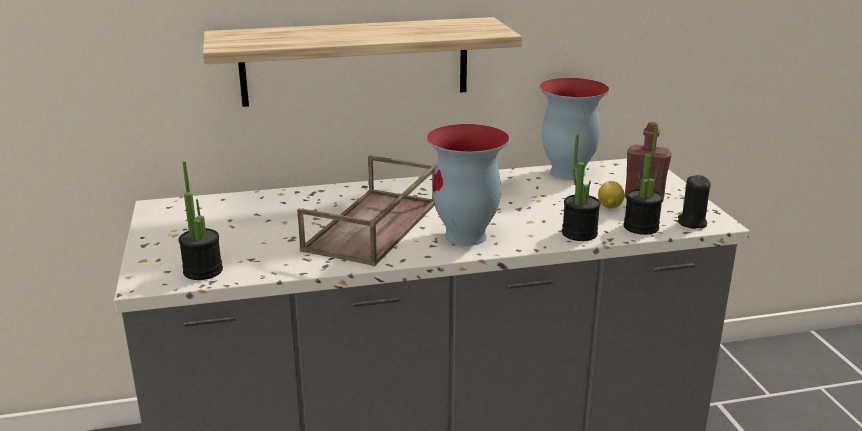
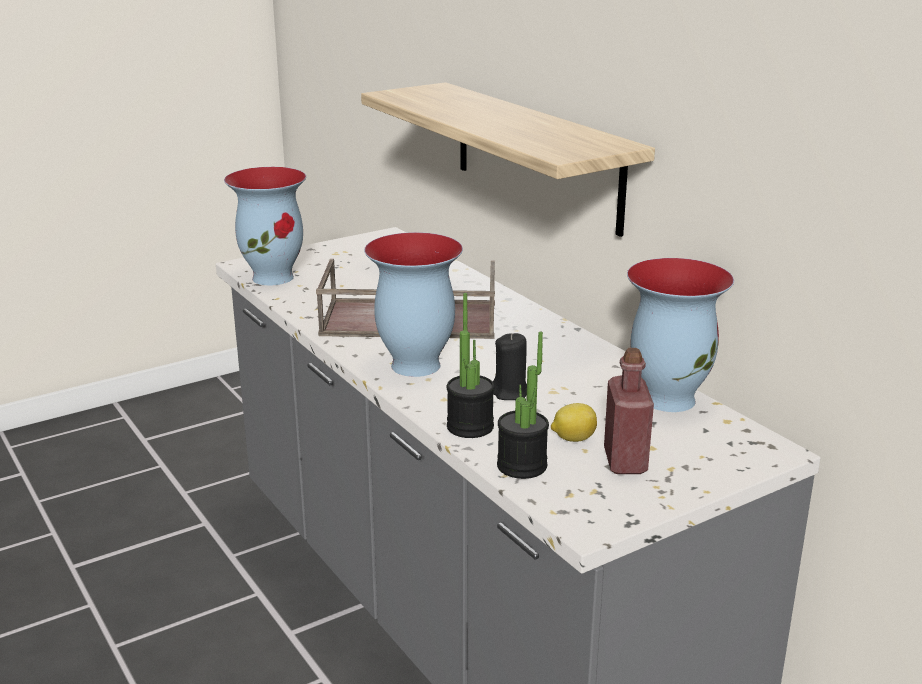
camera: 70 degrees right, 0 degrees up
(203, 271) = (274, 277): potted plant -> vase
(691, 223) = (568, 503): black candle -> black candle (510, 392)

